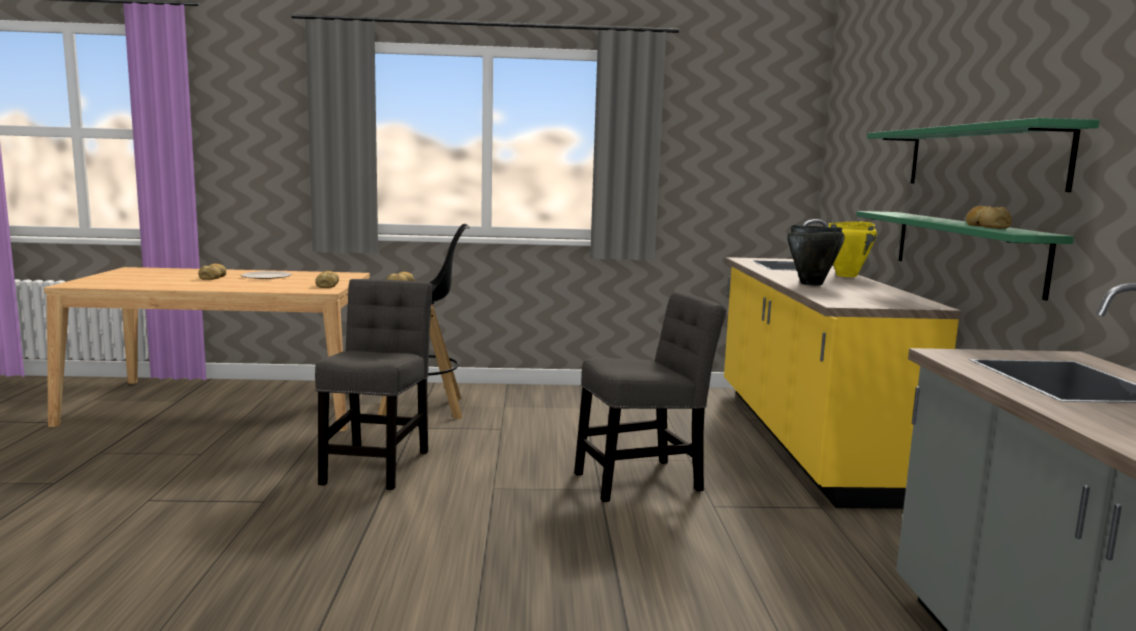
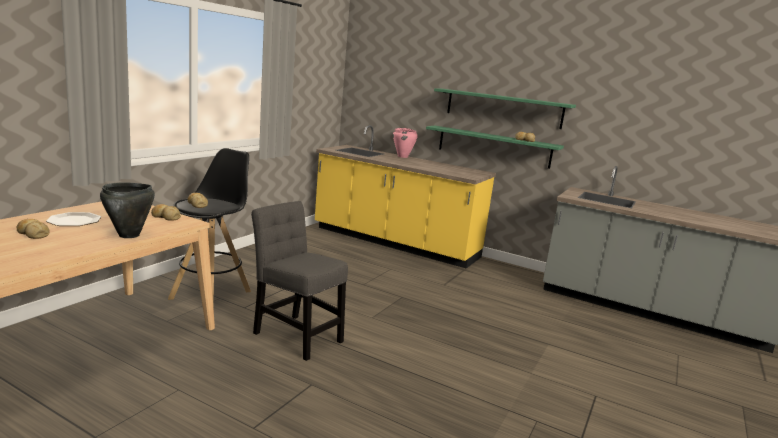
camera: 60 degrees left, 5 degrees up
(644, 480) = (402, 285): grey chair -> none
(811, 284) = (418, 165): black cooking pot -> black cooking pot (129, 235)
(847, 276) = (403, 156): yellow cooking pot -> pink cooking pot

